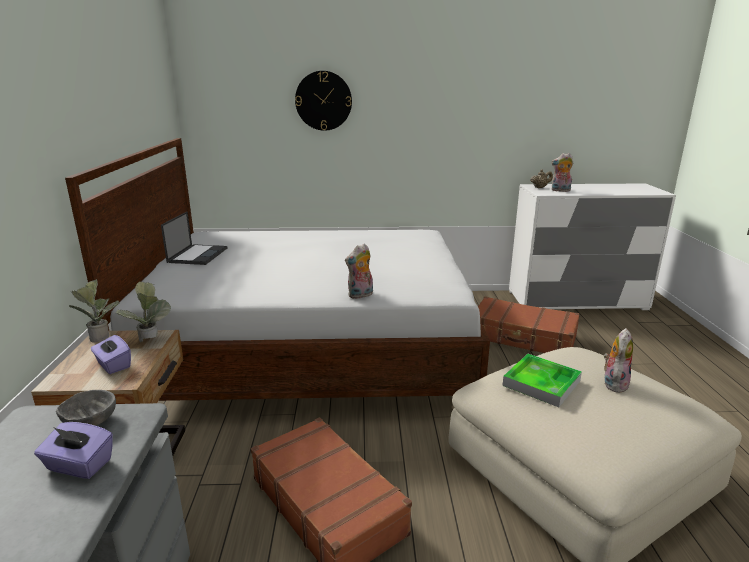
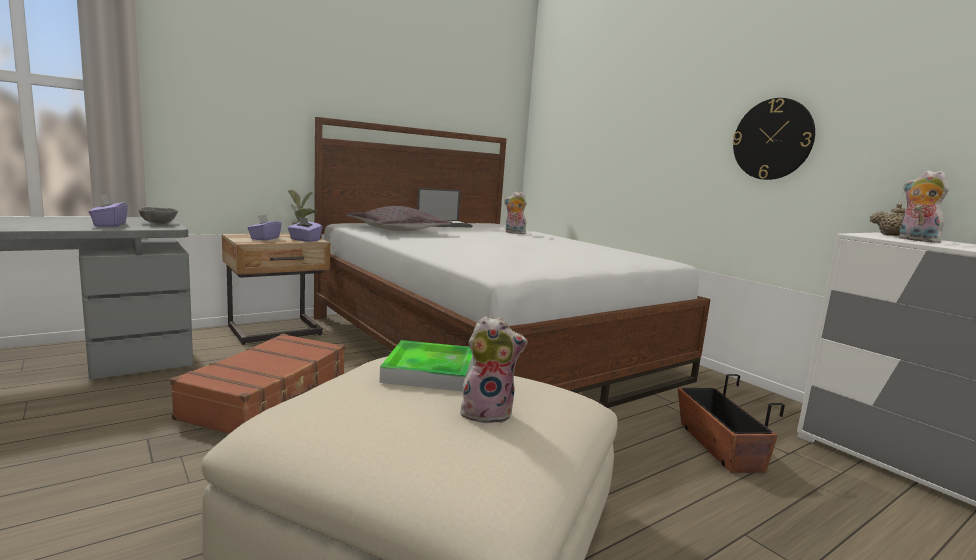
camera: 55 degrees right, 10 degrees down
(150, 341) = (304, 240): potted plant -> purple tissue box
(220, 284) = (398, 230): none -> grey pillow
(323, 101) = (633, 106): wall clock -> wall clock (772, 139)
(360, 295) = (436, 253): plush toy -> plush toy (514, 233)
(522, 337) = (718, 447): brown suitcase -> planter

